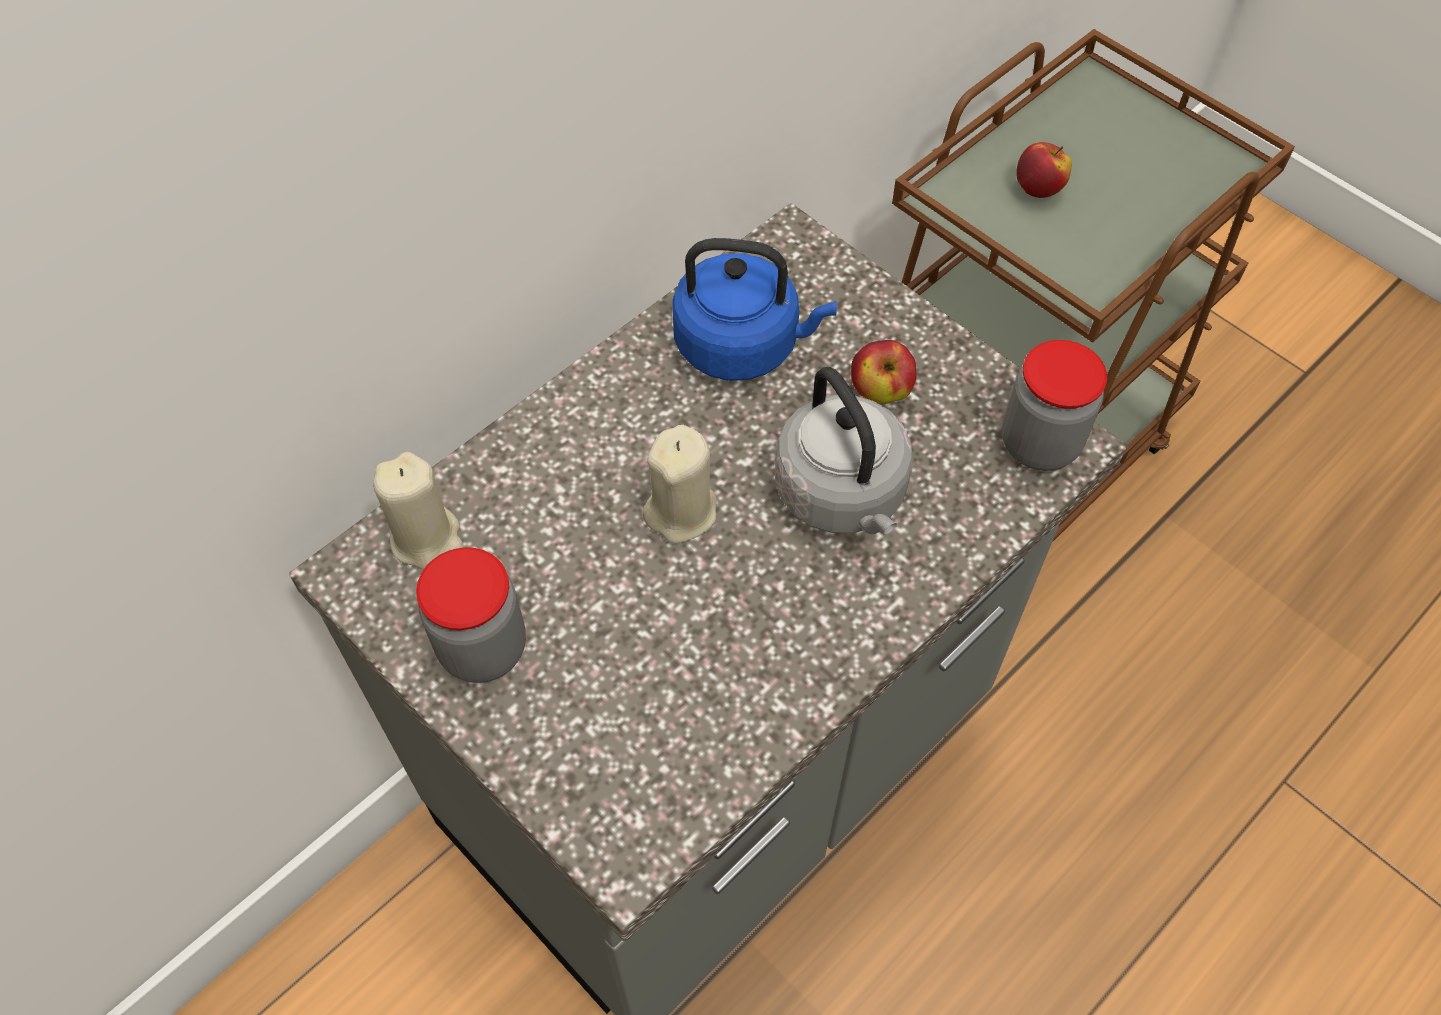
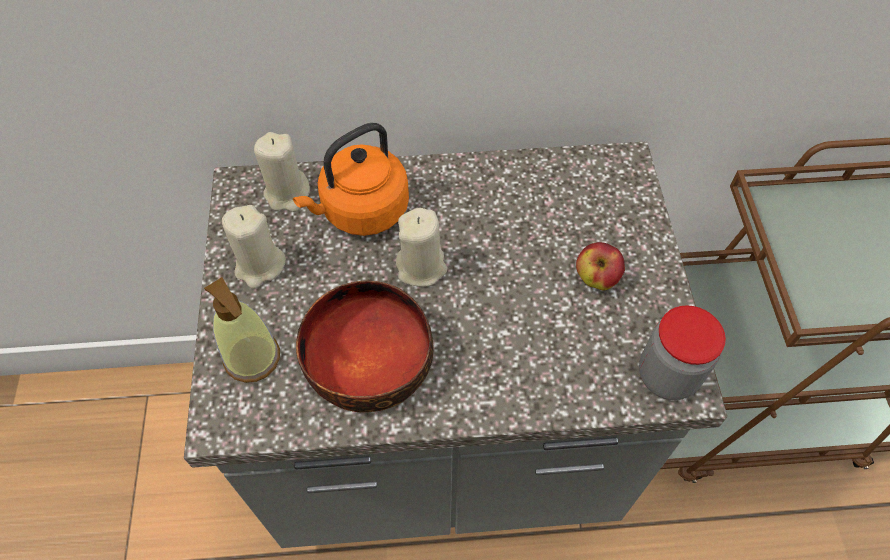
camera: 40 degrees right, 0 degrees up
(483, 648) = (259, 266): jar -> beige candle
(544, 496) = (361, 211): none -> orange kettle
(587, 758) = (252, 358): none -> soap dispenser
(723, 658) = (367, 359): none -> bowl
(743, 345) = (541, 201): blue kettle -> none
(843, 496) = (517, 321): grey kettle -> none
(1038, 189) = (836, 233): apple -> none

